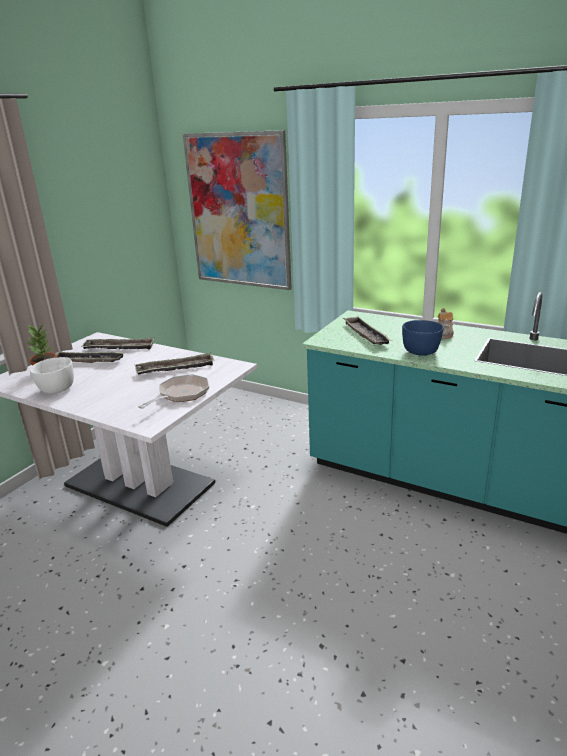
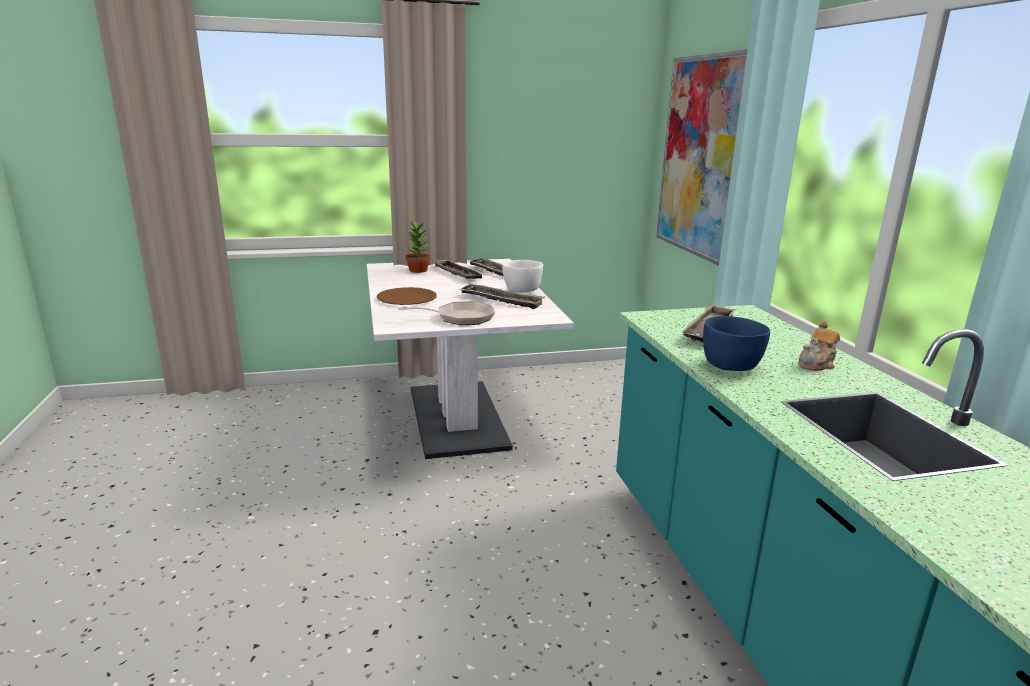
camera: 45 degrees right, 5 degrees down
(56, 389) = (396, 283): white bowl -> white bowl (521, 290)
(101, 398) = (407, 298): none -> brown plate

